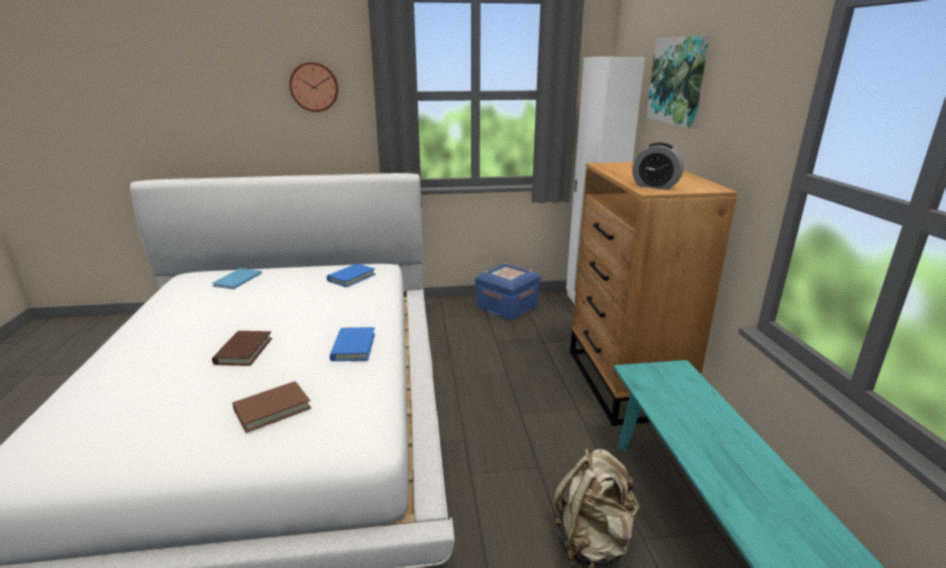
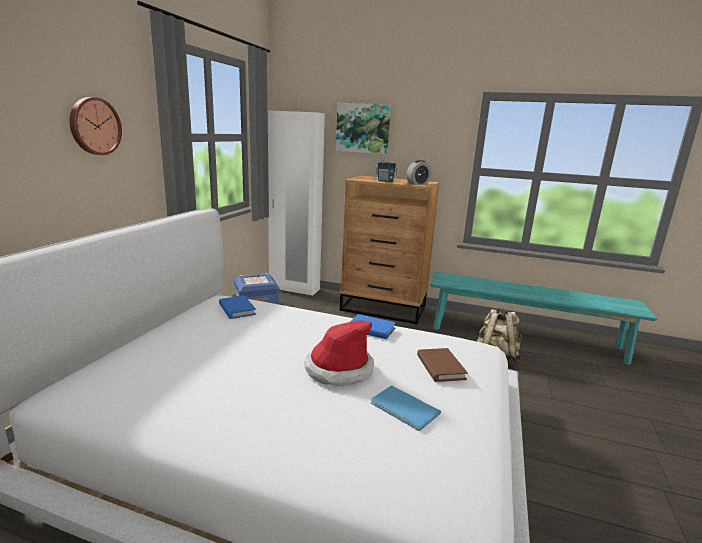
camera: 65 degrees left, 5 degrees down
(235, 280) = (148, 359): blue book -> blue book (405, 409)
(243, 351) = (338, 369): brown book -> hat
(625, 174) = (385, 181): none -> radio

